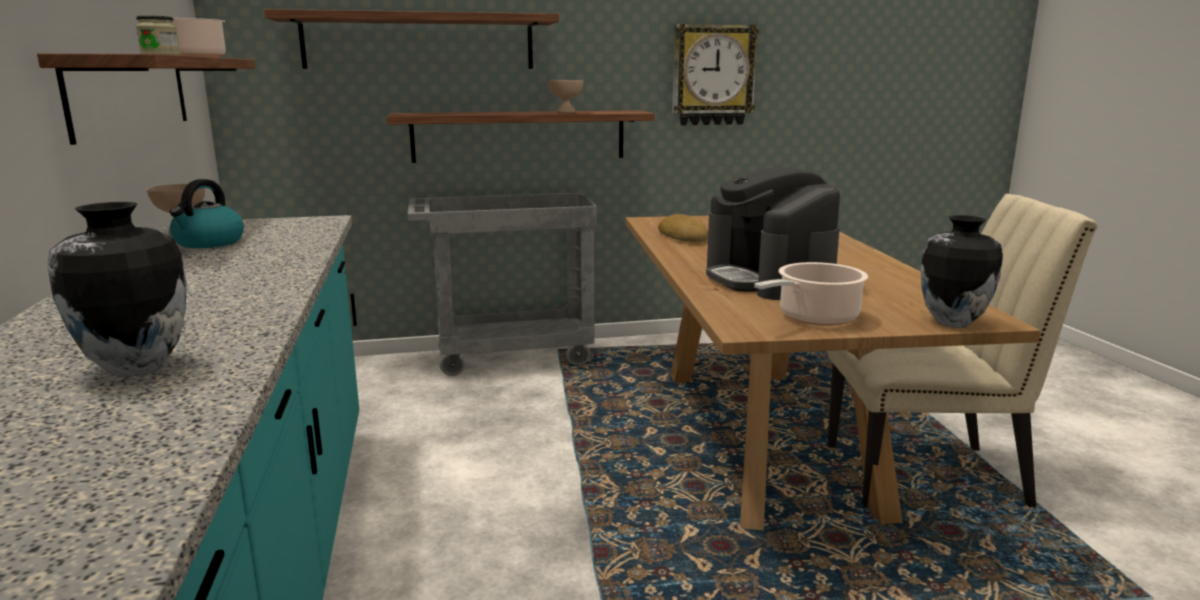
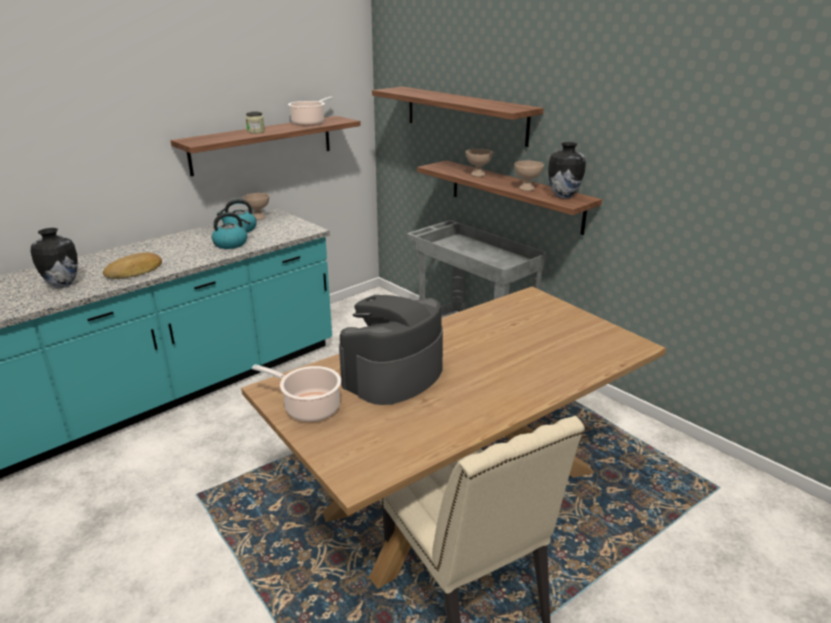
camera: 60 degrees right, 10 degrees up
(266, 251) = (231, 244): none -> kettle
(481, 113) = (478, 175): none -> beige bowl
(684, 236) = (491, 320): bread -> bread (135, 271)
(712, 75) = (672, 183): wall clock -> none
(951, 323) = (335, 463): vase -> vase (563, 196)

